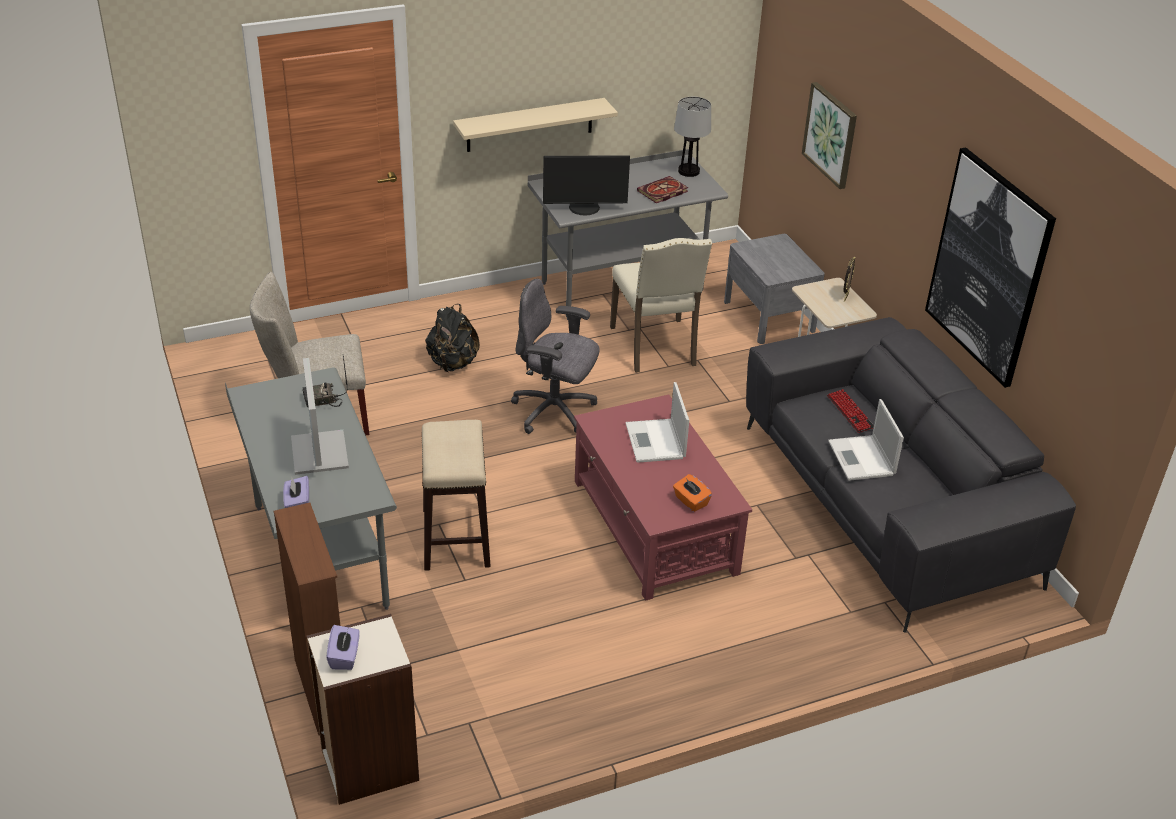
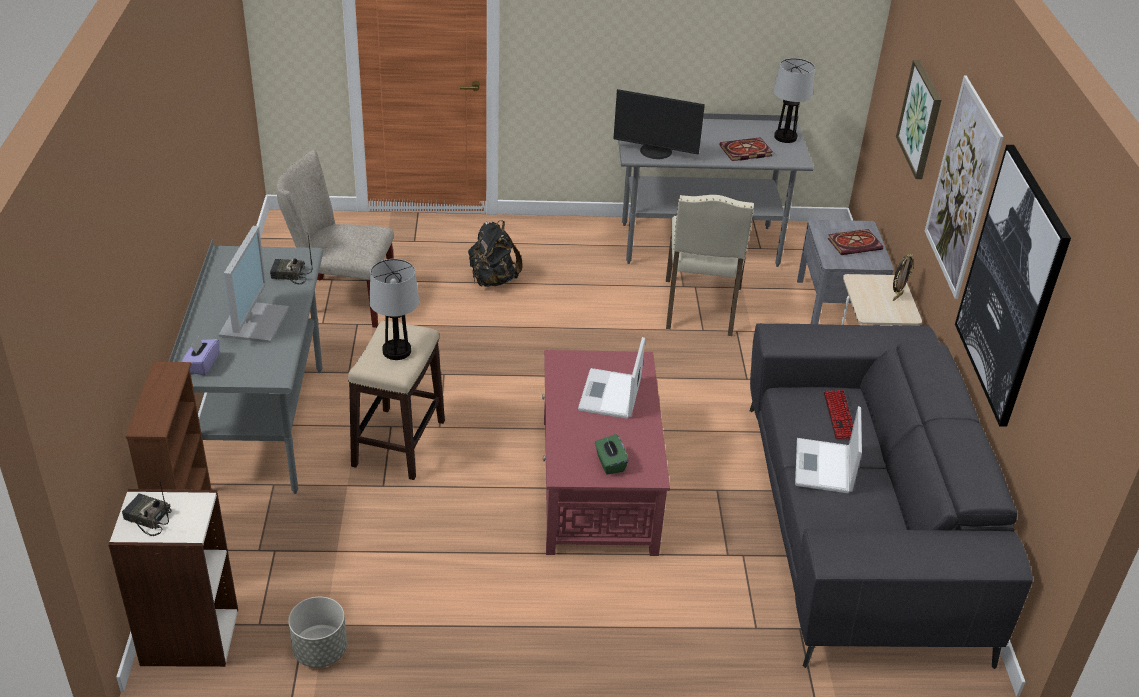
camera: 20 degrees right, 0 degrees up
(344, 657) = (147, 519): purple tissue box -> radio
(456, 448) = (397, 351): none -> table lamp
(497, 741) = (320, 651): none -> grey planter
(530, 125) = (624, 59): beige shelf -> none
(555, 412) = (564, 348): grey office chair -> none
(691, 501) = (610, 463): orange tissue box -> green tissue box
(781, 257) = (855, 243): none -> book
(903, 190) = (962, 187): none -> picture

